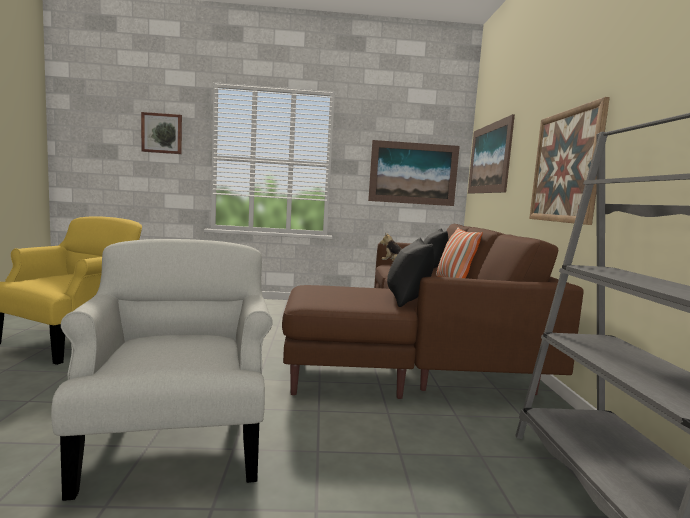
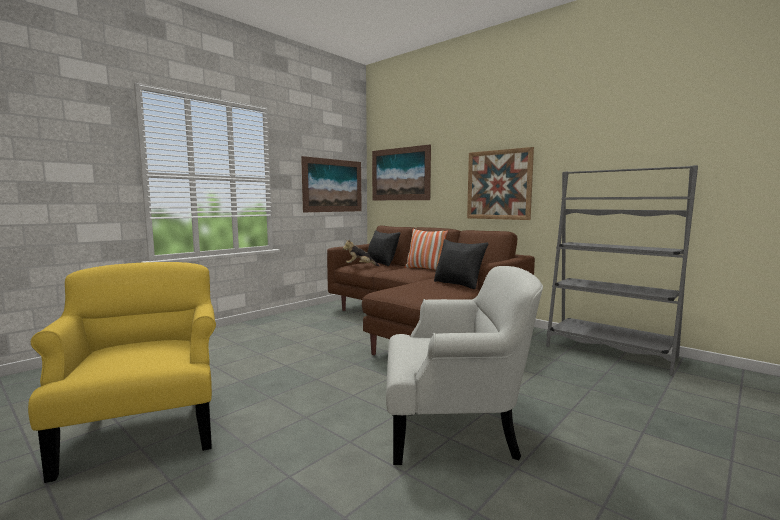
camera: 45 degrees left, 0 degrees up
(162, 133) = (65, 143): picture -> none
(176, 441) = (454, 427): white armchair -> white armchair turned 150 degrees clockwise

